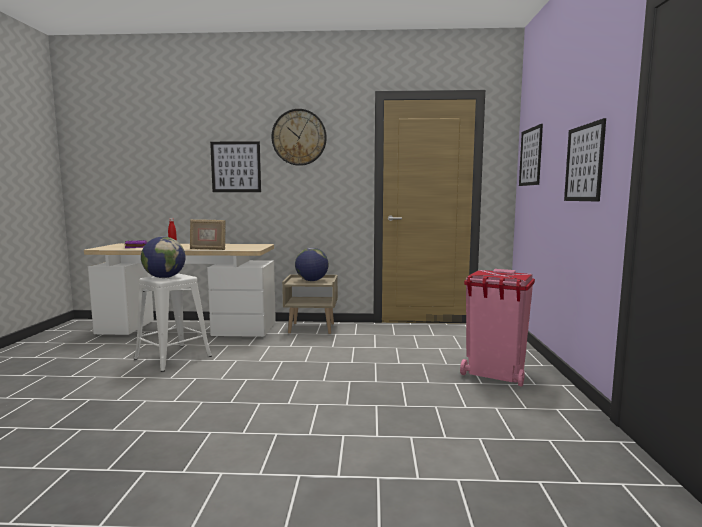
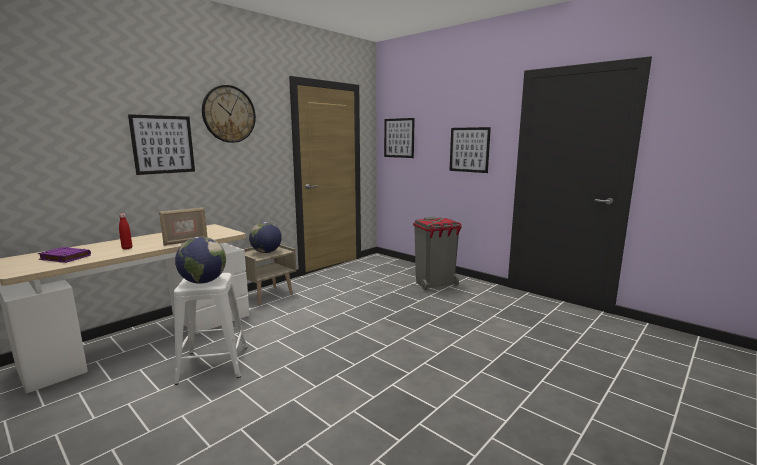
camera: 50 degrees left, 5 degrees up
(495, 375) = (435, 284): pink trash can -> grey trash can

